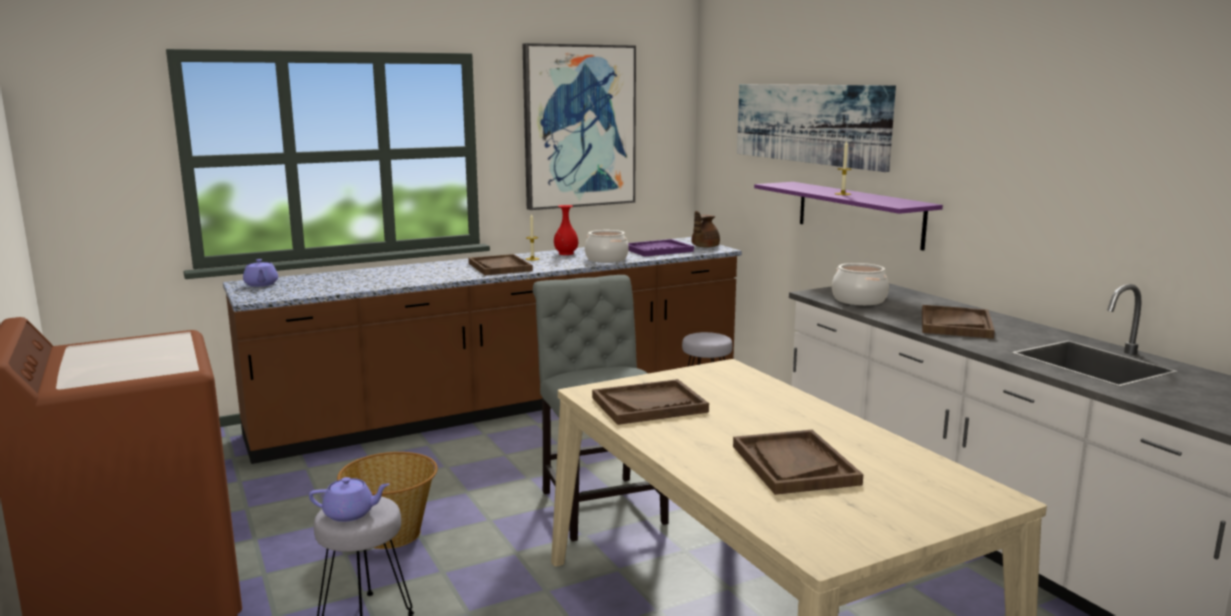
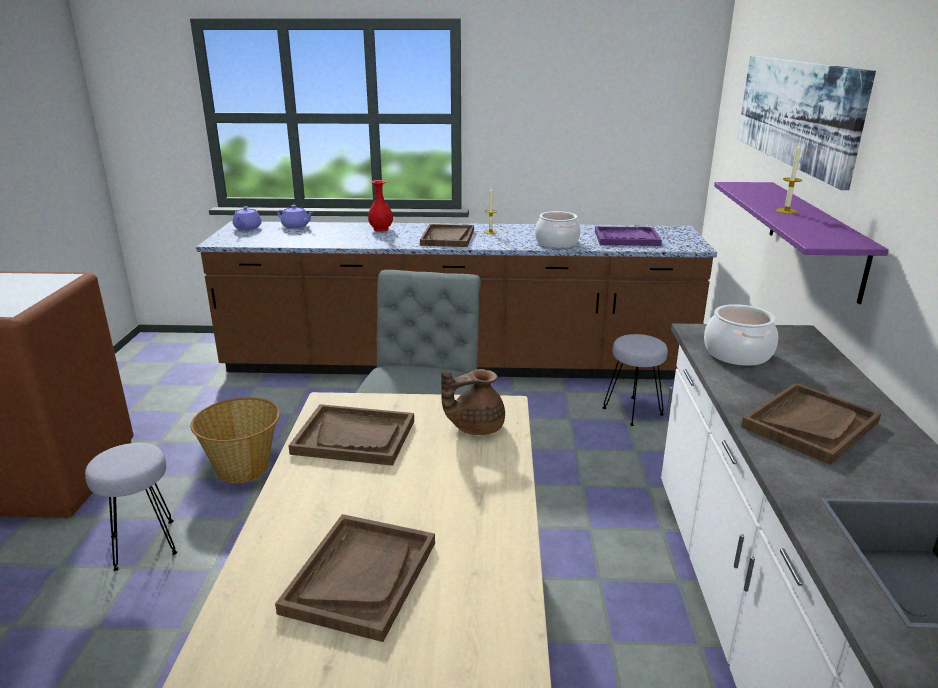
camera: 30 degrees right, 10 degrees up
(350, 513) = (115, 461): purple teapot -> purple teapot (296, 226)
(566, 253) = (531, 230): red vase -> red vase (381, 229)
(579, 126) = (574, 97): picture -> none
(704, 247) = (682, 241): brown teapot -> brown teapot (475, 427)

